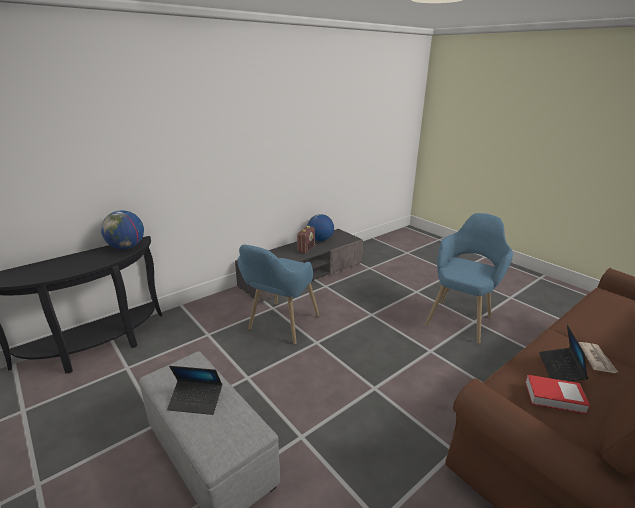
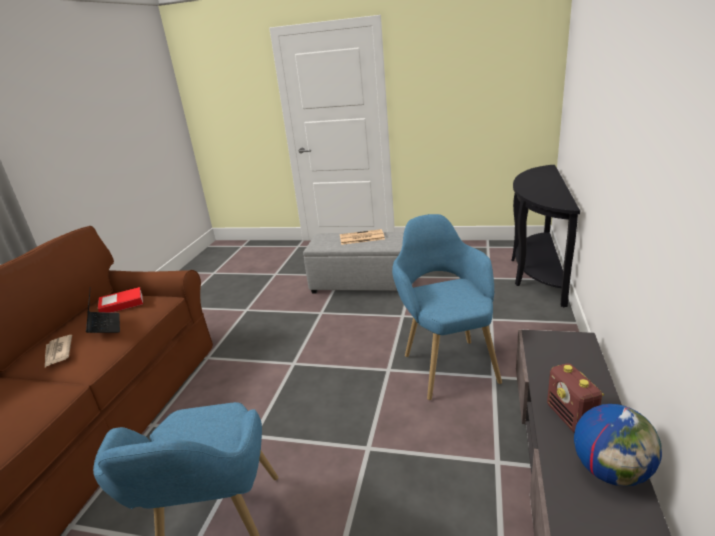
camera: 145 degrees right, 0 degrees up
(126, 247) = (553, 200): globe -> none
(196, 401) = (361, 238): laptop -> newspaper

